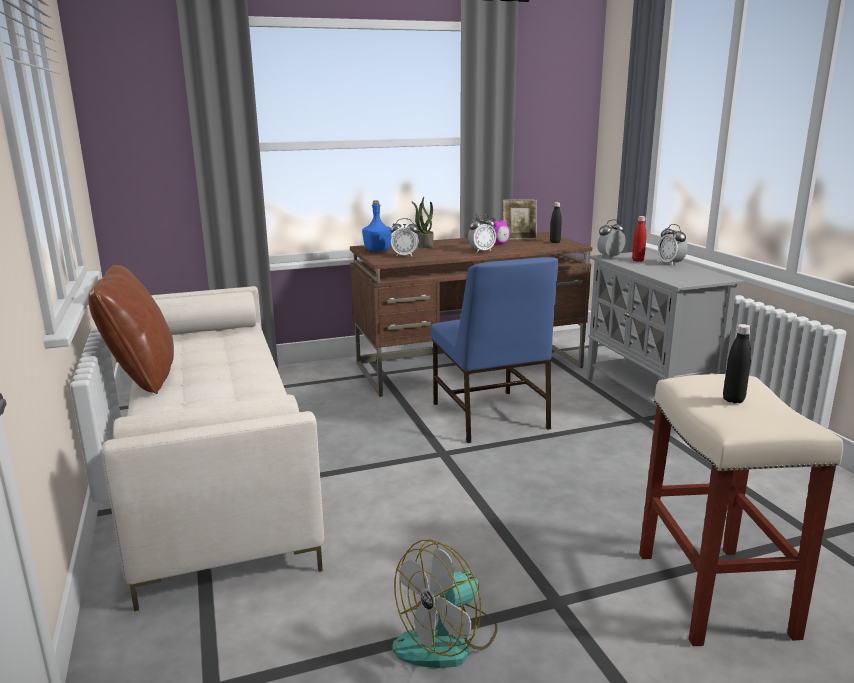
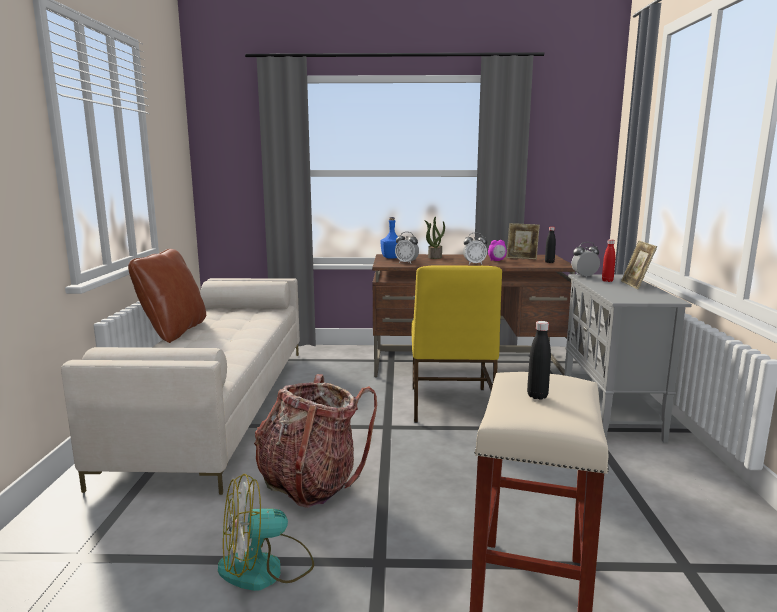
camera: 20 degrees right, 5 degrees down
(414, 534) = (311, 483): none -> backpack
(489, 417) = (450, 405): blue chair -> yellow chair
(670, 263) = (636, 285): alarm clock -> picture frame

